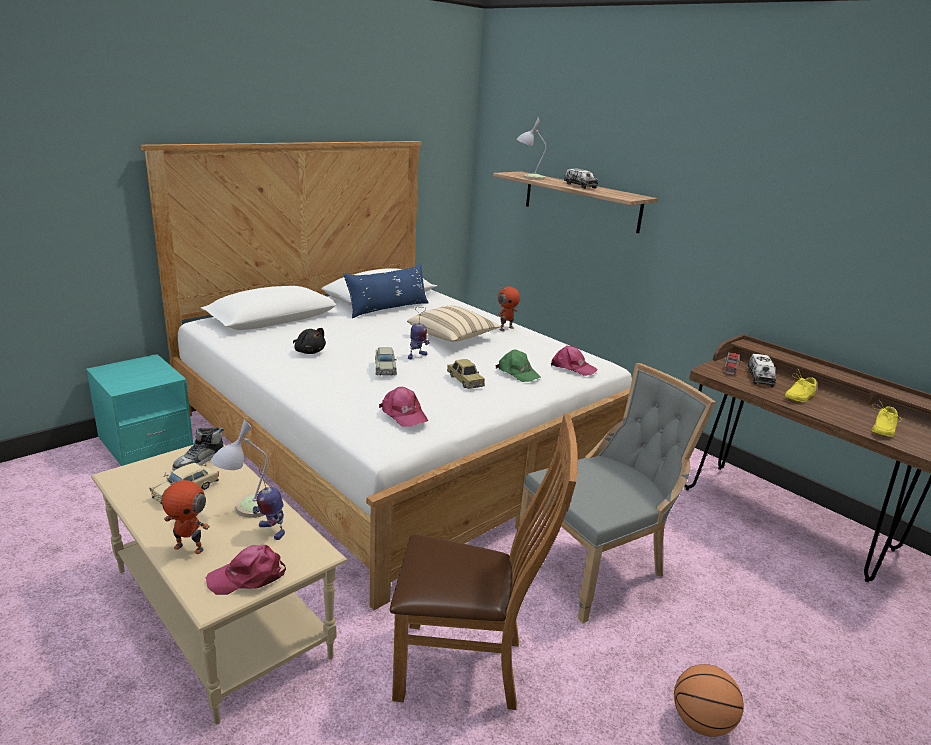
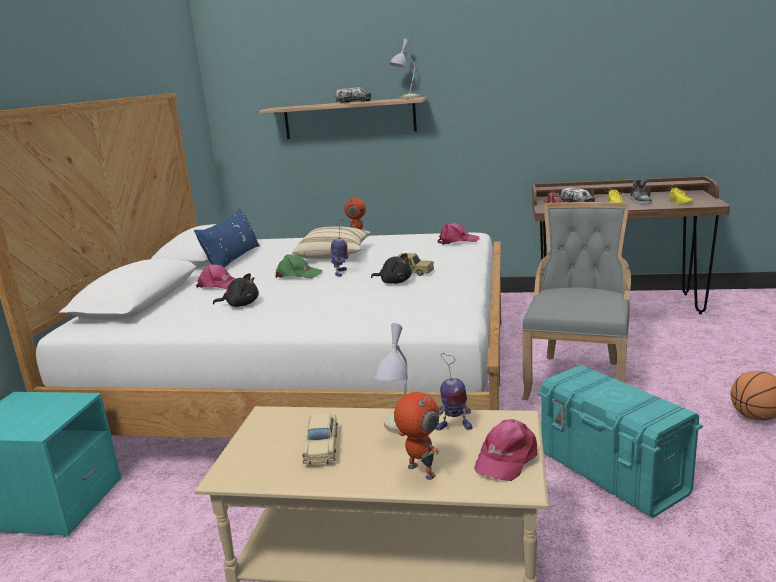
camera: 35 degrees left, 5 degrees down
(190, 547) = (419, 472): toy robot -> toy robot turned 105 degrees counterclockwise
(199, 461) = (283, 425): shoe -> shoe (640, 201)
(385, 368) = (338, 287): beige toy car -> none
(403, 414) = (426, 301): pink cap -> pink cap (220, 285)
(434, 384) = (394, 282): none -> black plush toy
(468, 667) = (612, 473): brown chair -> turquoise storage box
(517, 372) = (432, 255): green cap -> green cap (298, 275)
(529, 178) = (299, 106): table lamp -> table lamp (406, 98)

